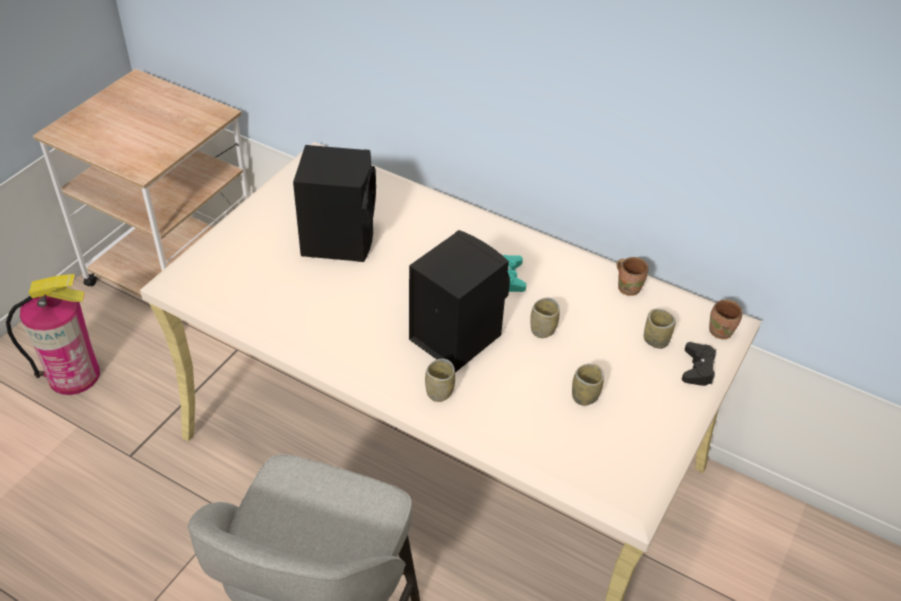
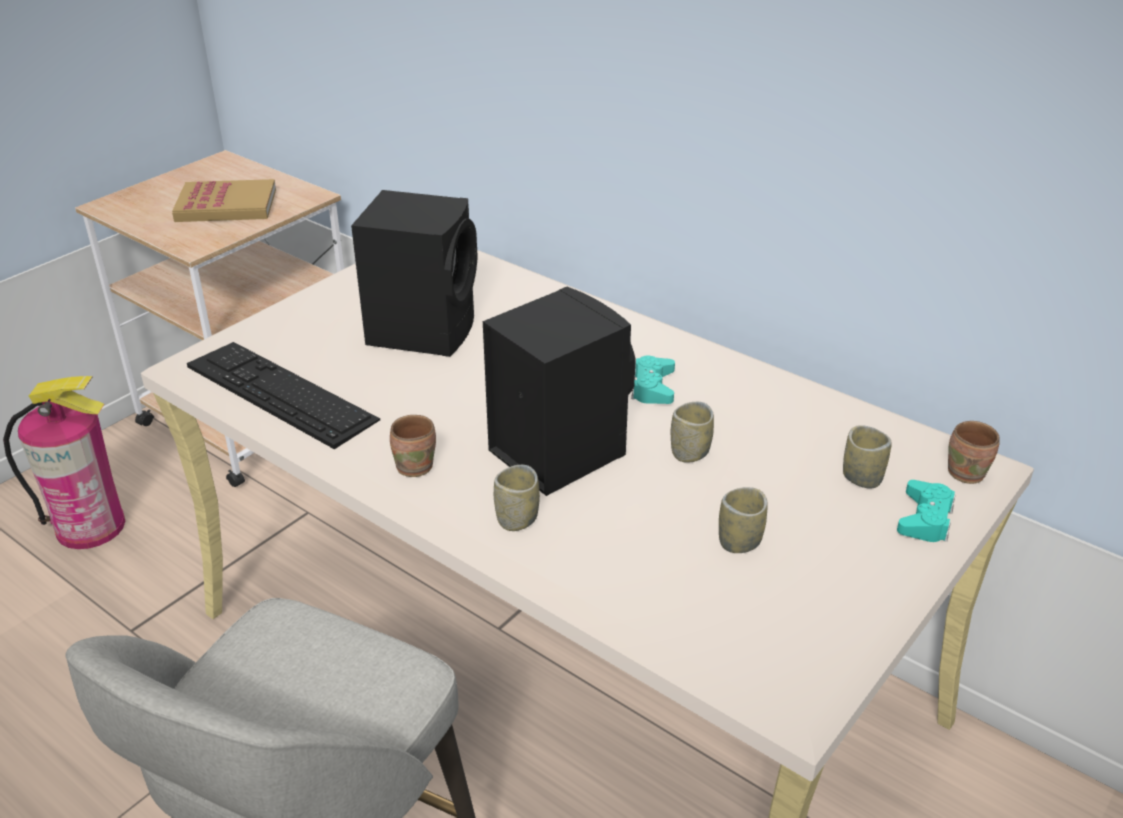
camera: 10 degrees right, 10 degrees down
(154, 127) = (226, 205): none -> book
(251, 302) = (280, 392): none -> keyboard
(628, 287) = (829, 409): brown mug -> brown mug (415, 465)
(698, 368) = (925, 519): black game controller -> turquoise game controller

